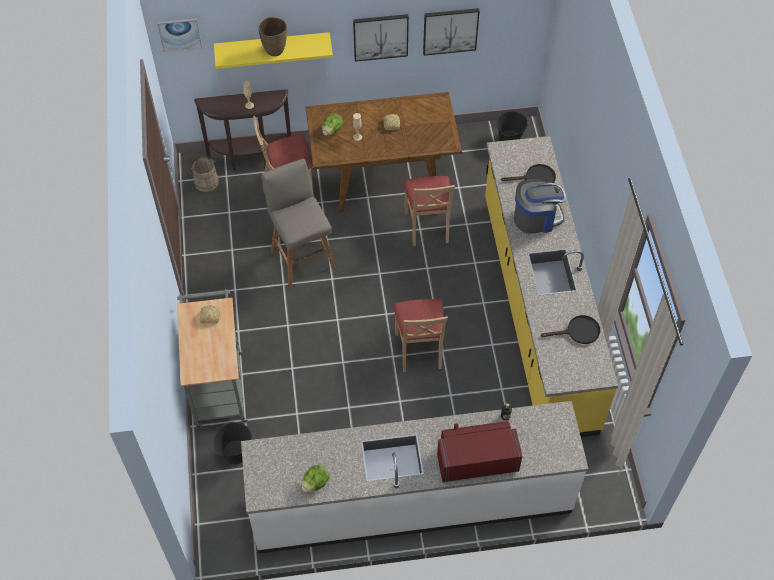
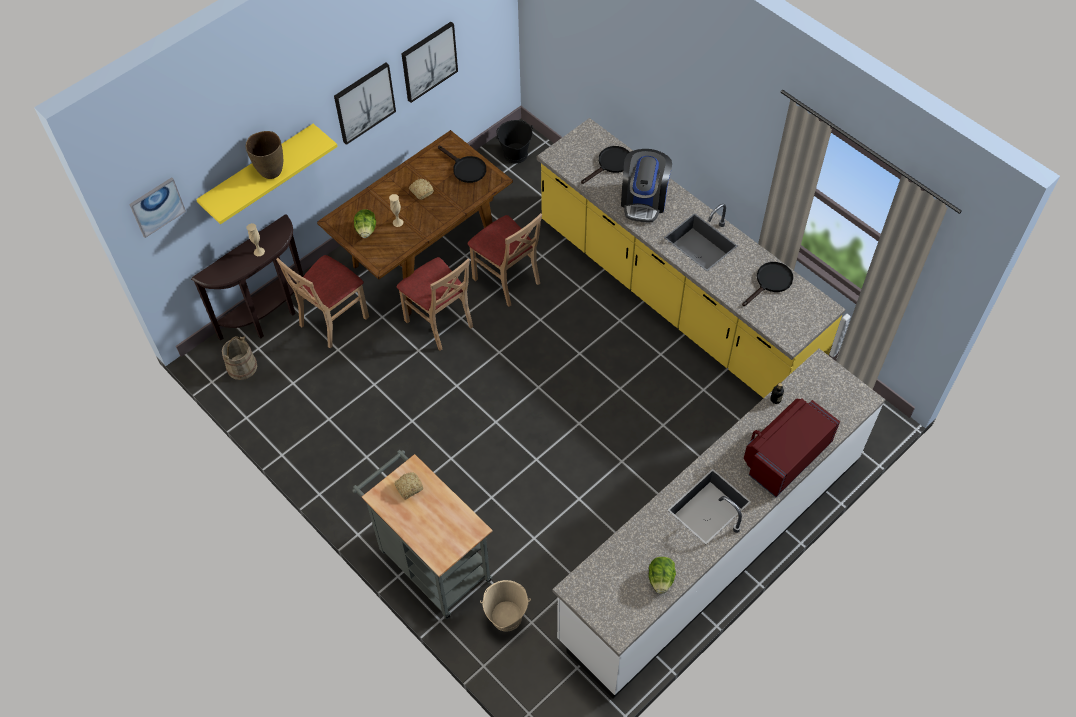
camera: 35 degrees left, 0 degrees up
(236, 452) = (506, 616): black bucket -> beige bucket
(302, 257) = (408, 383): grey stool -> none
(419, 349) = (598, 401): beige chair -> beige chair (439, 322)
(435, 125) = (466, 169): none -> black frying pan
(536, 218) = (644, 200): coffee machine -> coffee machine turned 150 degrees clockwise

